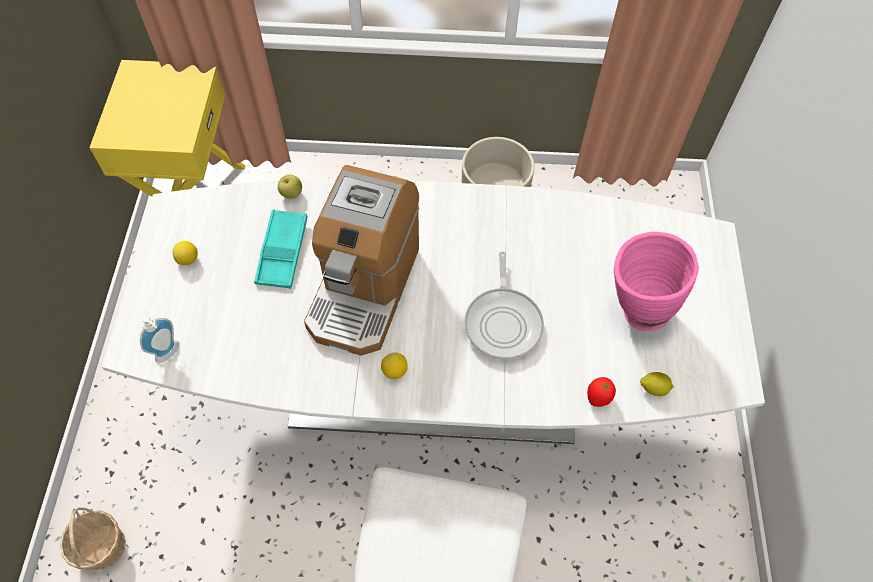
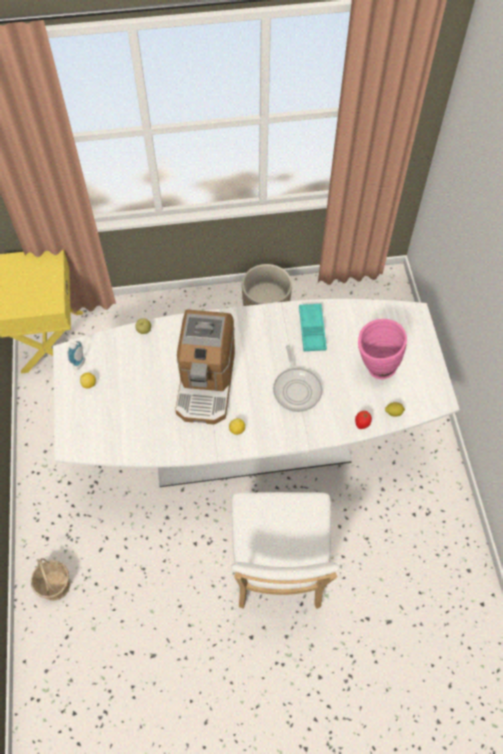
camera: 10 degrees left, 0 degrees up
(170, 354) = (95, 444): soap dispenser -> soap dispenser (81, 364)
(282, 252) = (148, 369): turquoise tray -> turquoise tray (312, 329)

